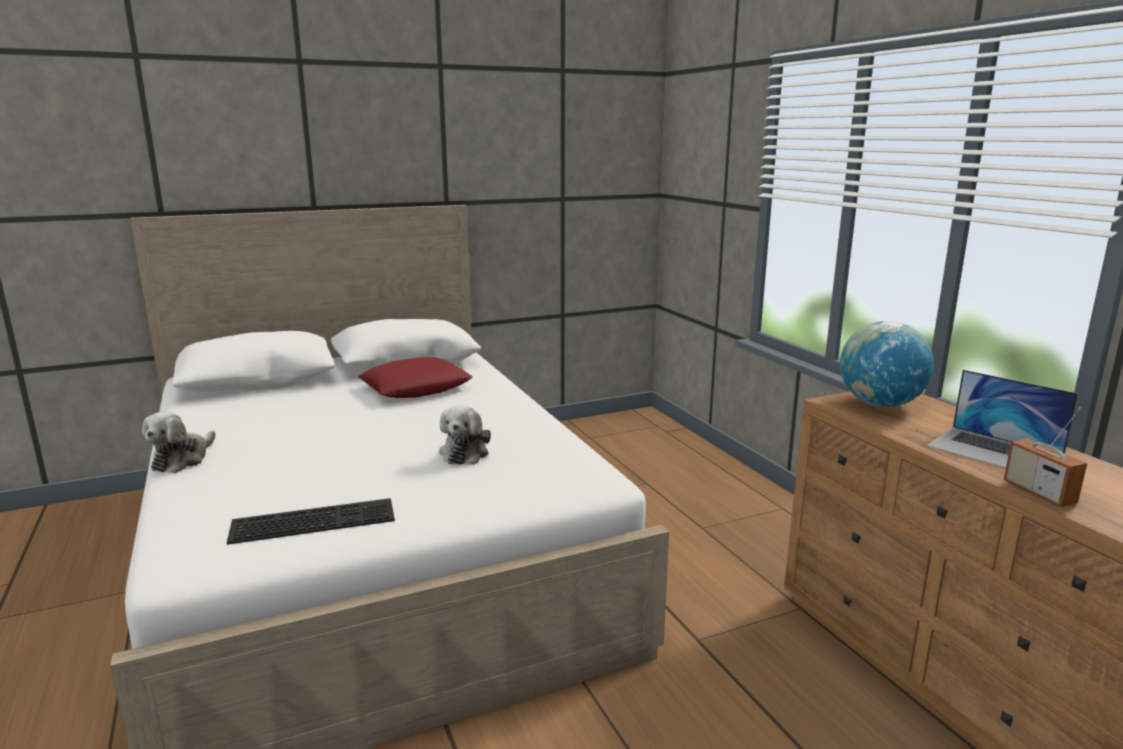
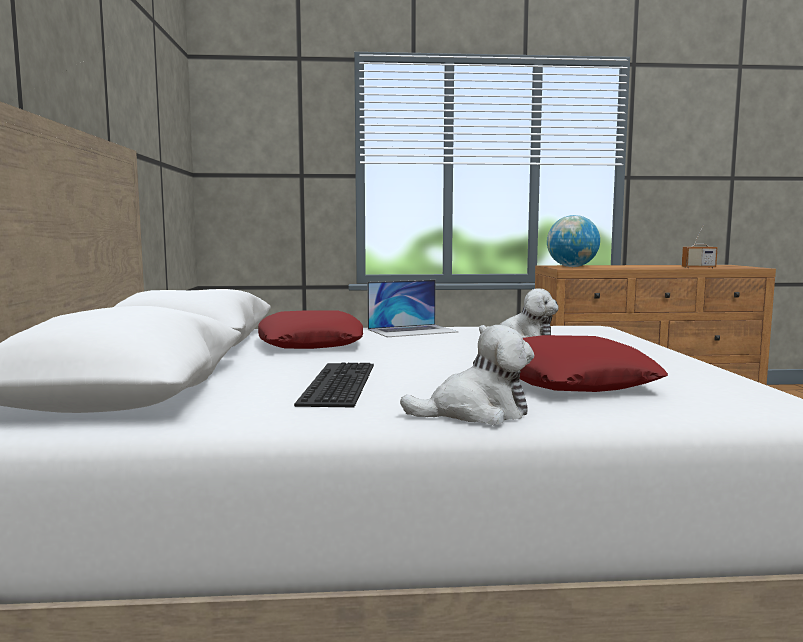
camera: 70 degrees left, 10 degrees down
(182, 459) = (476, 413): plush toy -> plush toy turned 45 degrees counterclockwise
(279, 479) = (569, 380): none -> red pillow
(315, 519) = (672, 372): keyboard -> keyboard (336, 383)
(995, 451) = (646, 266): laptop -> laptop (412, 331)

